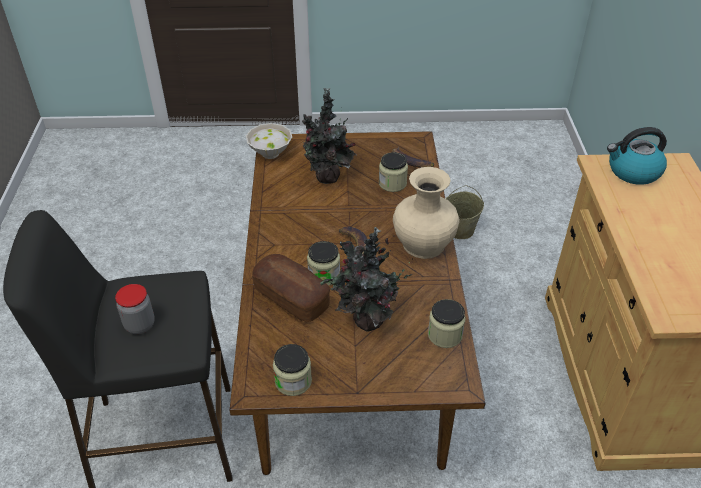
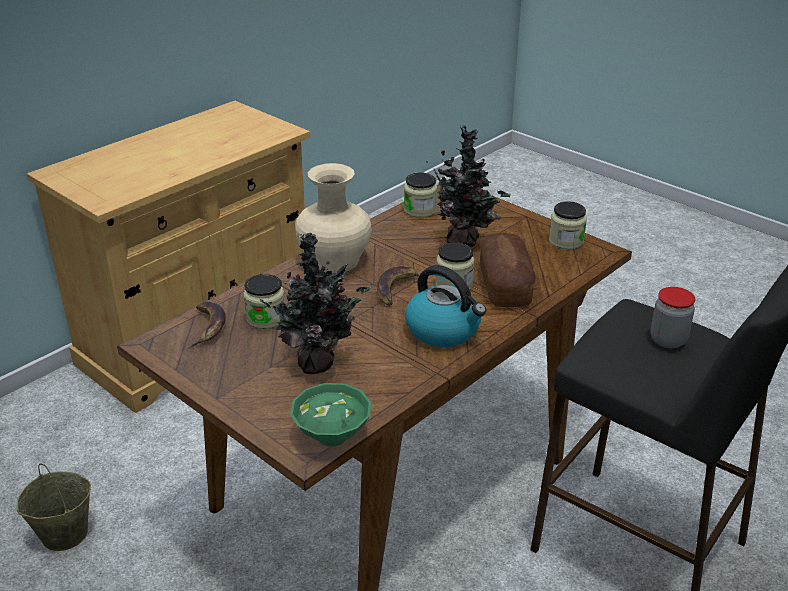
camera: 135 degrees left, 10 degrees down
(269, 154) = (334, 437): white bowl -> green bowl
(633, 171) = (98, 185): kettle -> kettle (444, 330)

